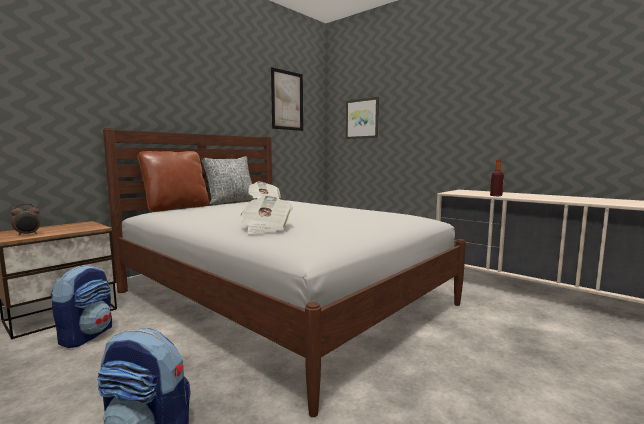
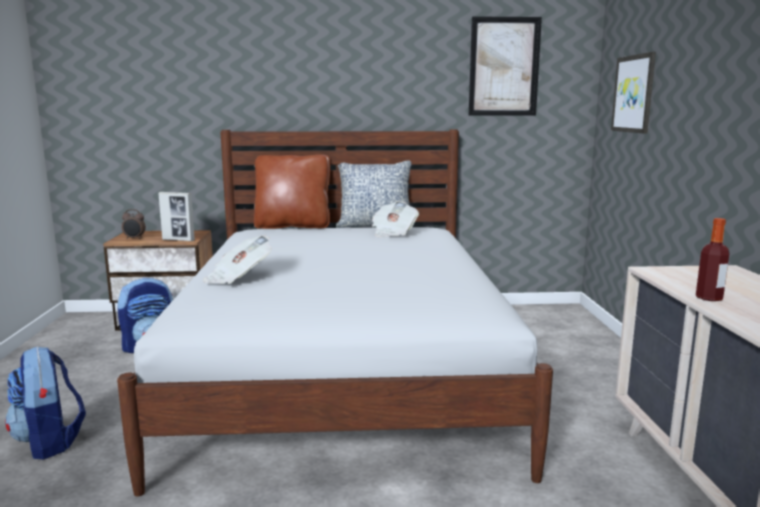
camera: 45 degrees right, 5 degrees up
(86, 229) = (178, 240): none -> picture frame

